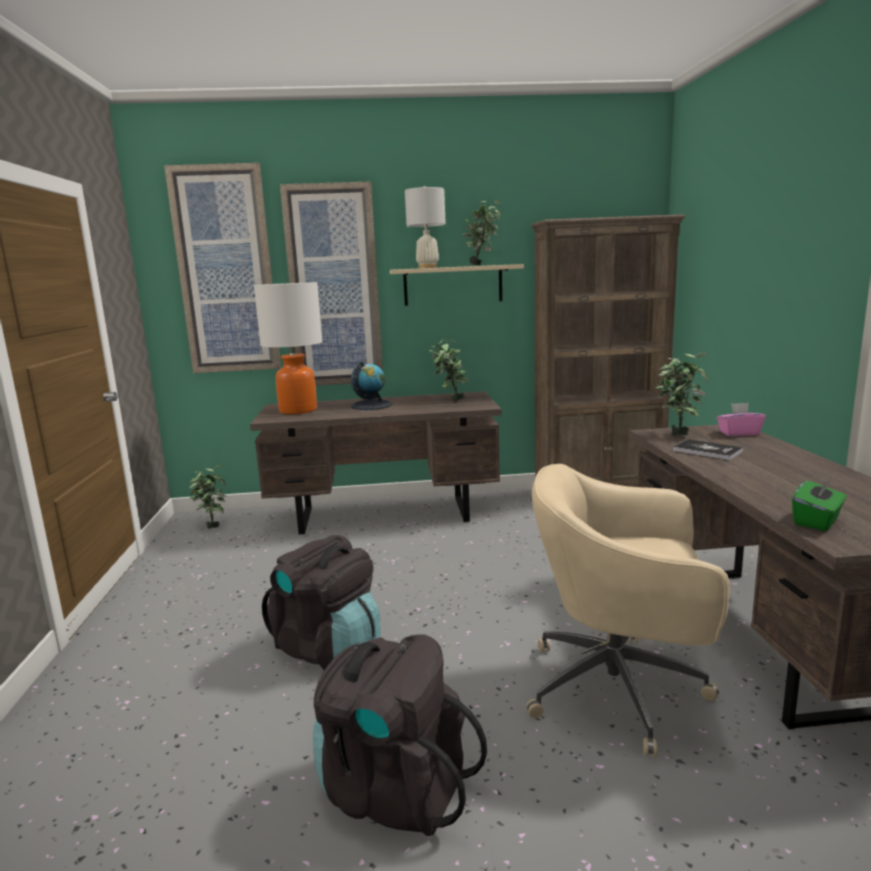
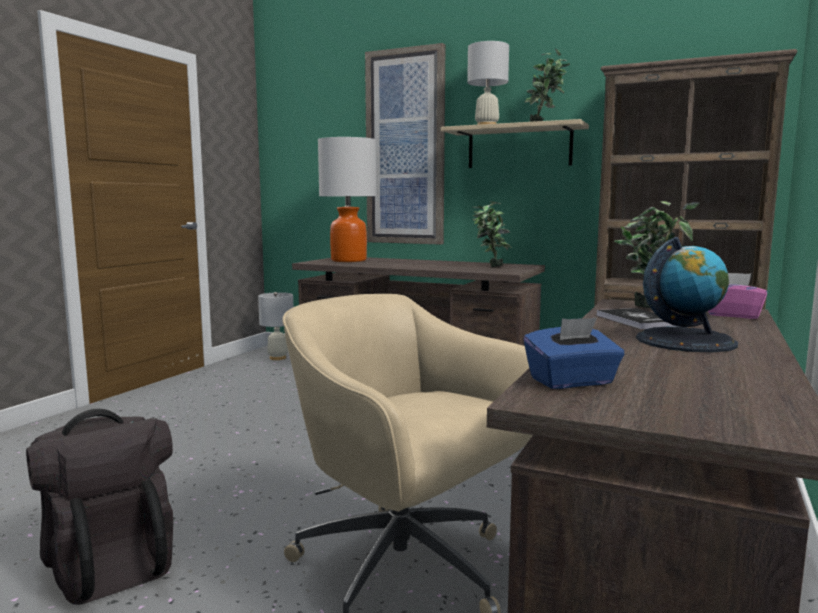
camera: 30 degrees right, 5 degrees down
(212, 526) = (278, 358): potted plant -> white table lamp
(226, 271) = (320, 133): picture -> none
(328, 647) = (224, 455): black backpack -> none
(371, 405) = (413, 263): globe -> globe (685, 341)
(817, 521) = (572, 382): green tissue box -> blue tissue box

